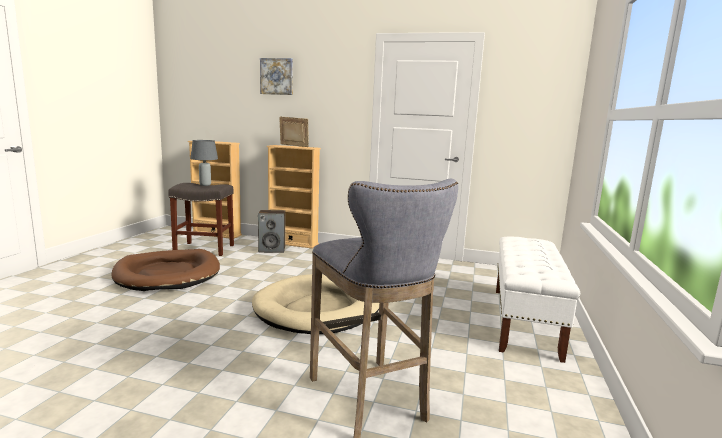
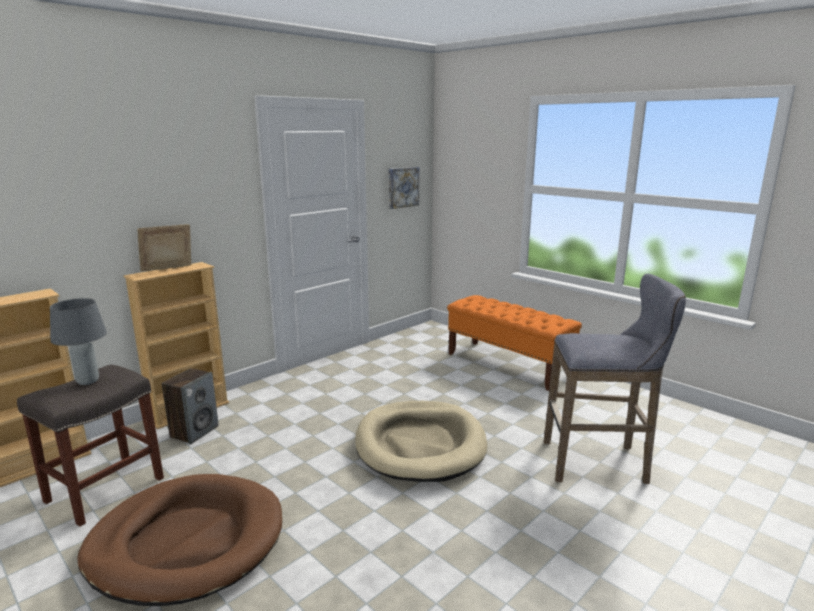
camera: 60 degrees left, 5 degrees up
(277, 76) = (109, 162): picture -> picture (402, 187)
(524, 321) = (508, 364): white bench -> orange bench

